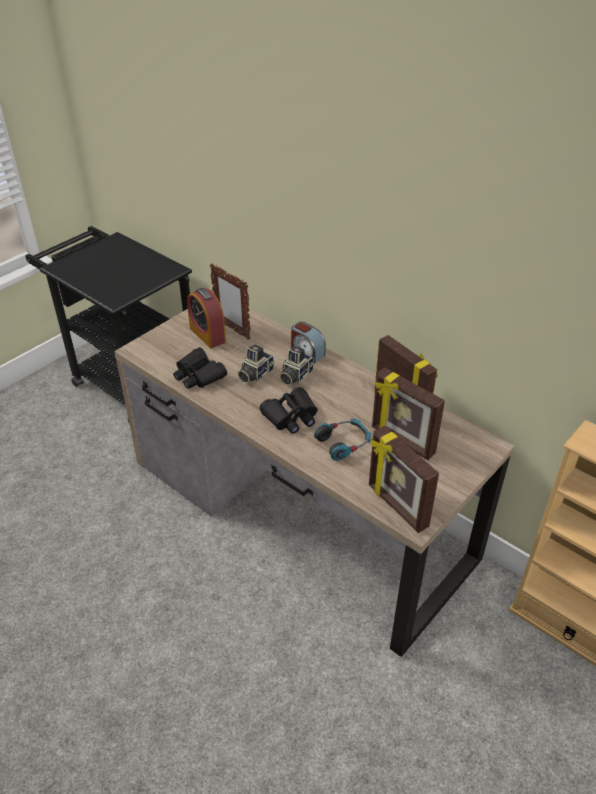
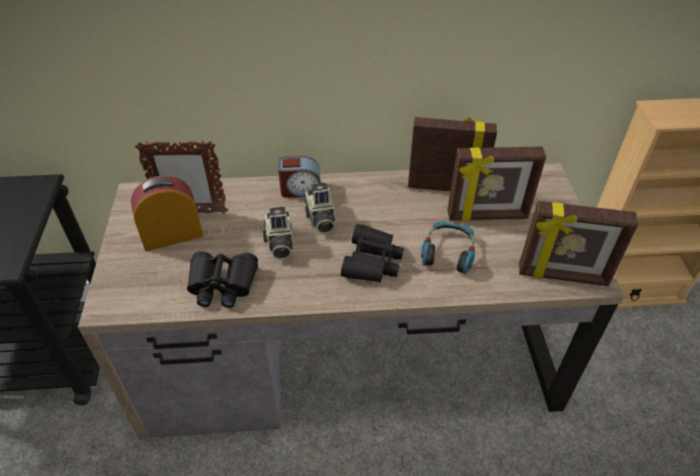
camera: 45 degrees left, 5 degrees up
(207, 335) = (172, 235): alarm clock -> alarm clock turned 150 degrees clockwise

